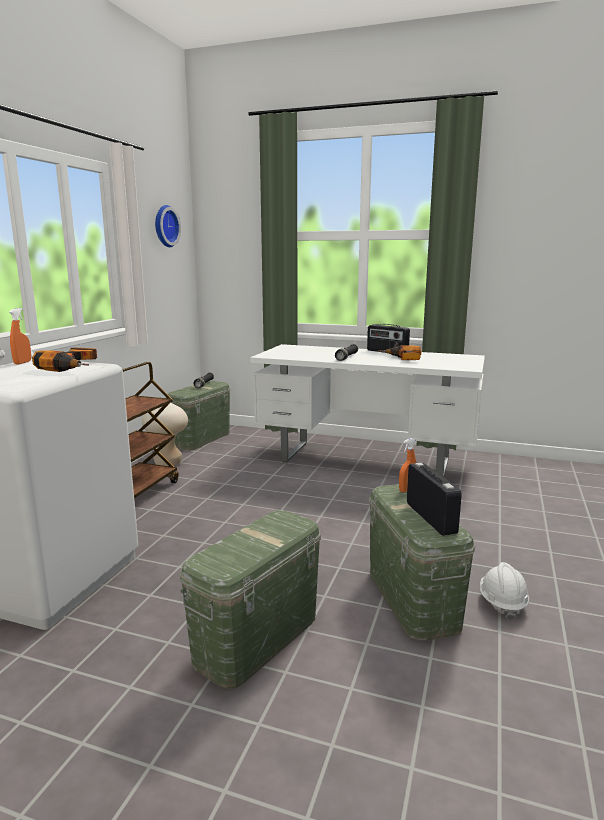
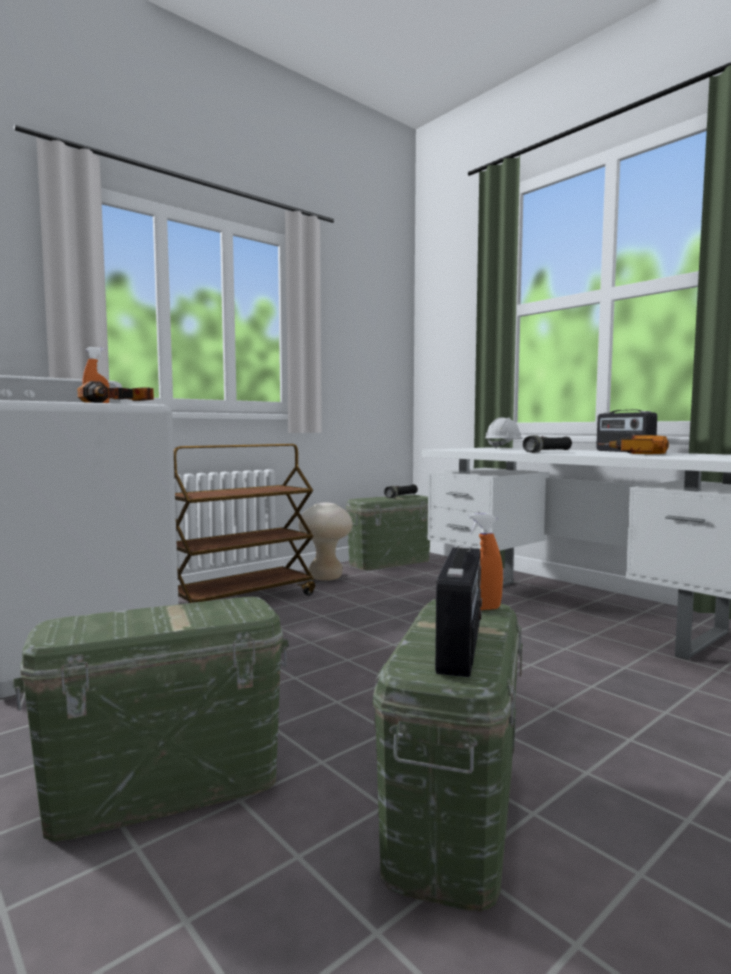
camera: 30 degrees right, 10 degrees down
(164, 226) = (368, 311): wall clock -> none
(502, 602) = (635, 887): white hard hat -> white hard hat (503, 447)

